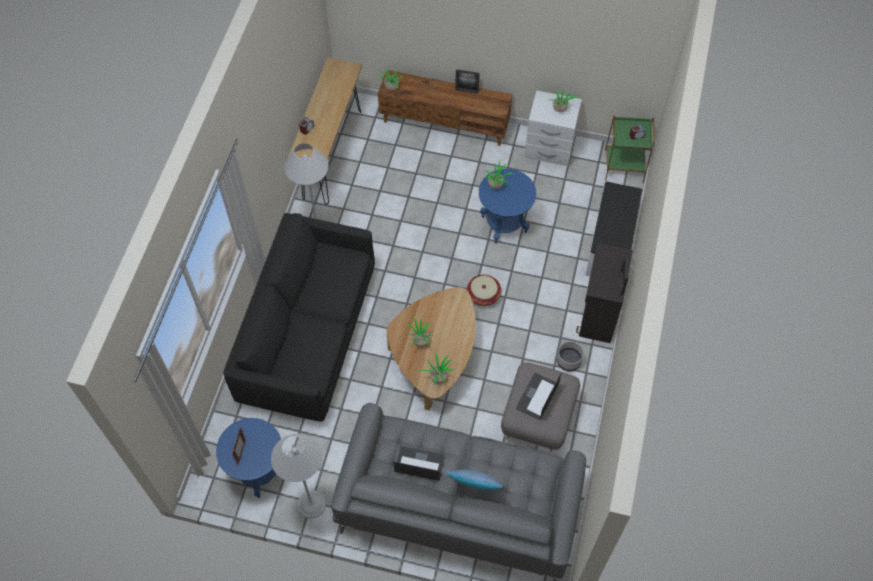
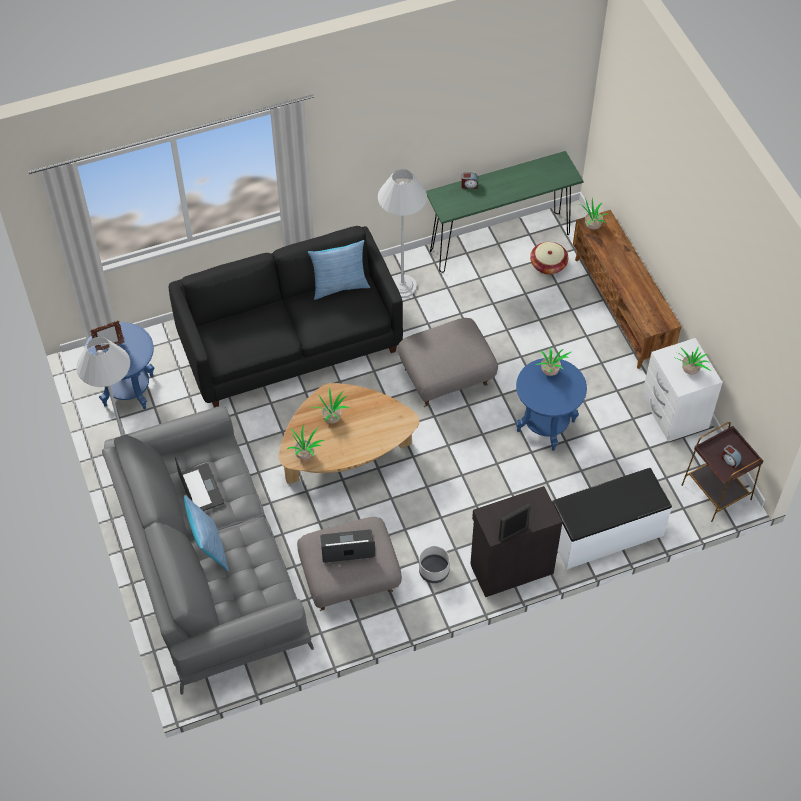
camera: 55 degrees right, 5 degrees down
(313, 265) = (339, 286): none -> pillow
(332, 154) = (500, 242): brown console table -> green console table
(419, 257) = (446, 378): none -> grey ottoman
(466, 91) = (647, 287): picture frame -> none
(483, 295) = (448, 455): basket -> basket (548, 265)
(624, 166) = (716, 493): green side table -> brown side table

